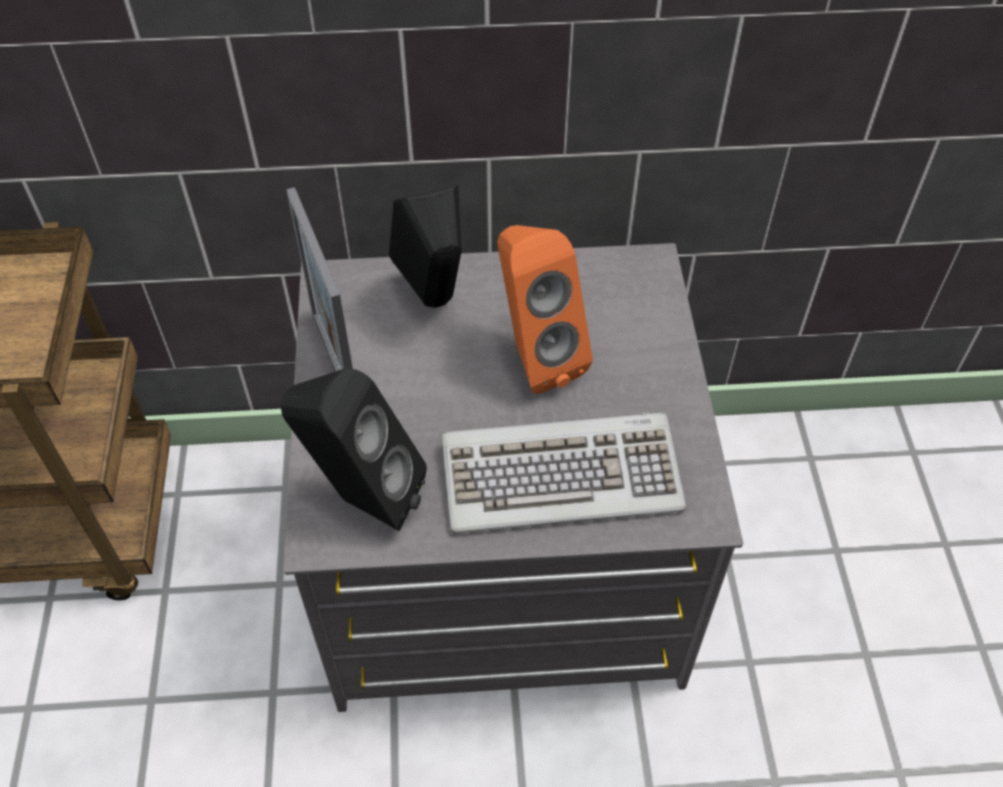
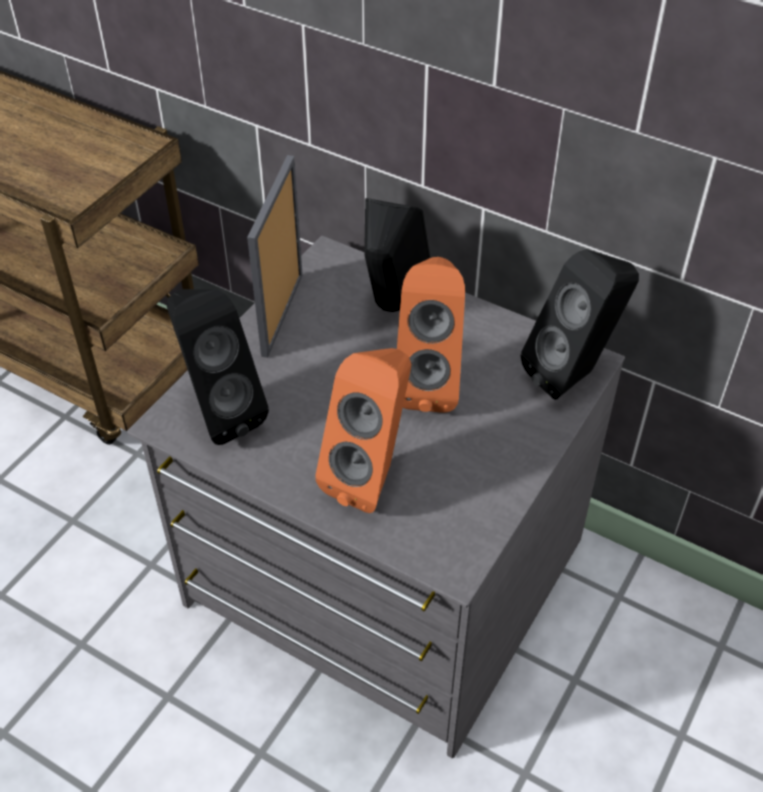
camera: 35 degrees right, 5 degrees down
(561, 475) = (371, 476): keyboard -> orange speaker
(649, 282) = (573, 374): none -> black speaker

